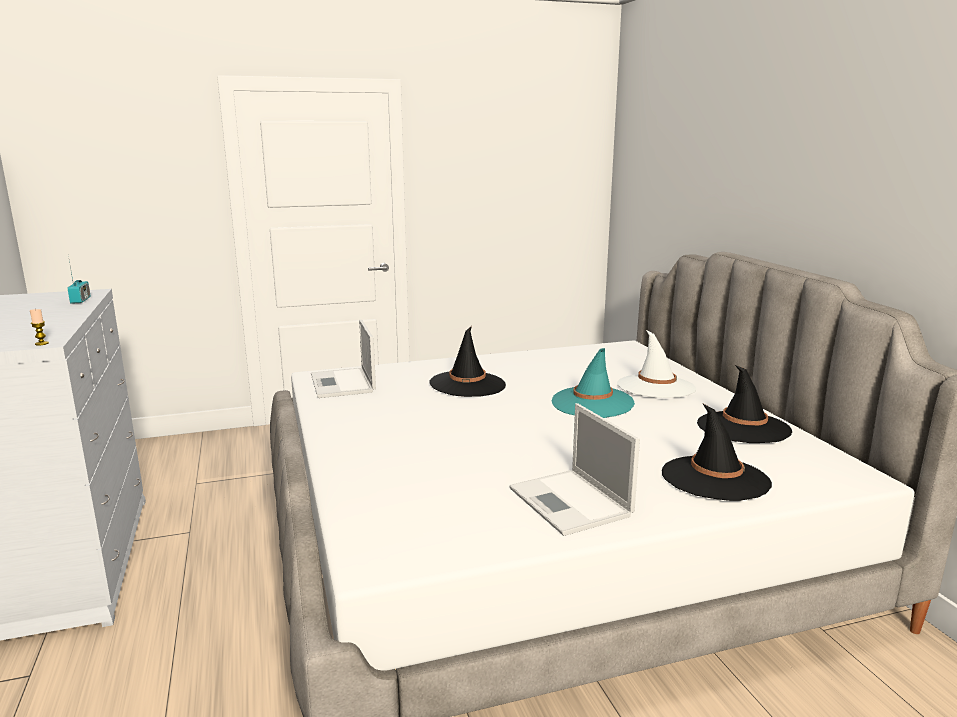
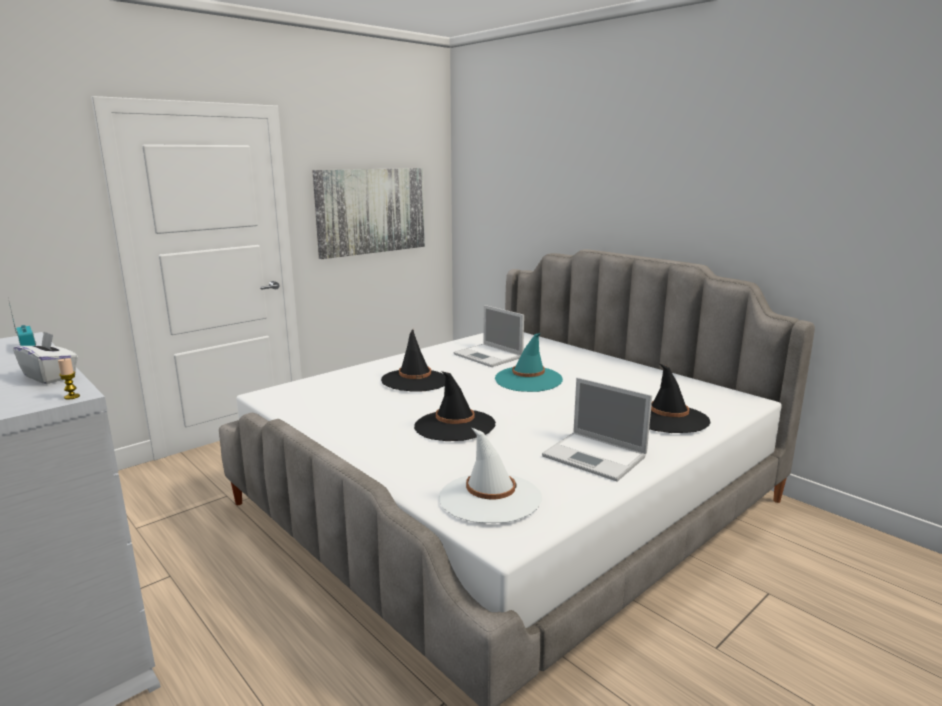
camera: 25 degrees left, 0 degrees up
(56, 325) = (51, 376): none -> white tissue box
(343, 384) = (302, 398): laptop -> laptop (489, 356)
(504, 194) = (371, 211): none -> picture
(655, 387) = (559, 360): white hat -> white hat (490, 498)
(743, 428) = (647, 380): black hat -> black hat (454, 426)

